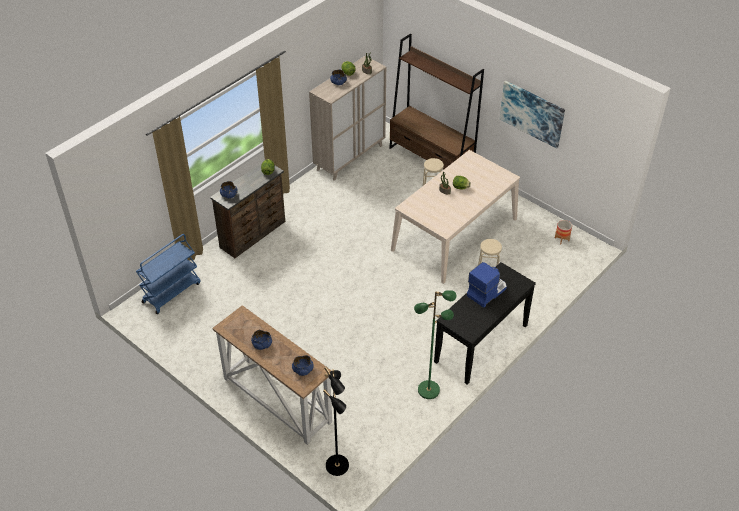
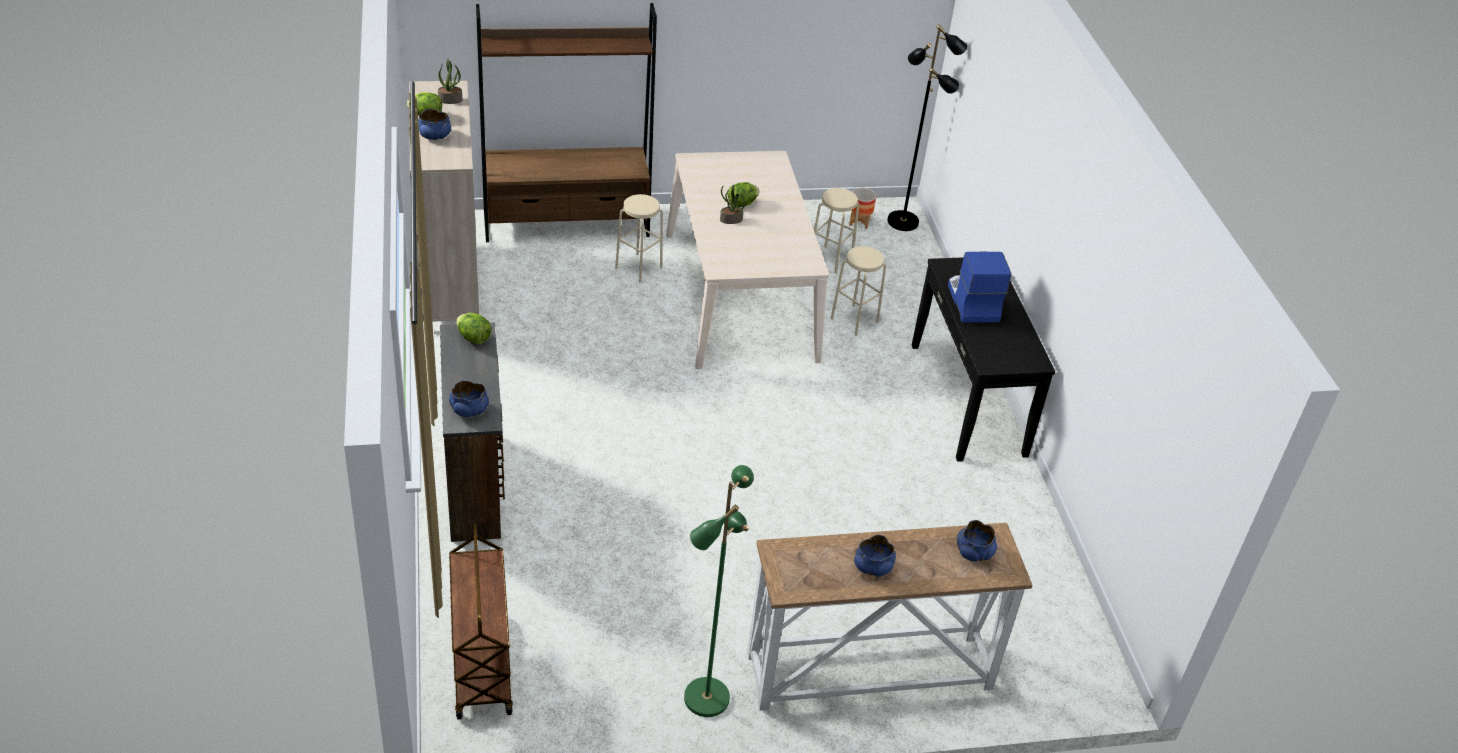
camera: 55 degrees left, 5 degrees down
(171, 292) = (480, 664): blue cart -> brown cart
(338, 465) = (1062, 678): black floor lamp -> black floor lamp (903, 221)
(428, 389) = (1003, 497): green floor lamp -> green floor lamp (705, 697)
(519, 246) = (830, 259): none -> beige stool
(532, 113) = (755, 42): picture -> none

